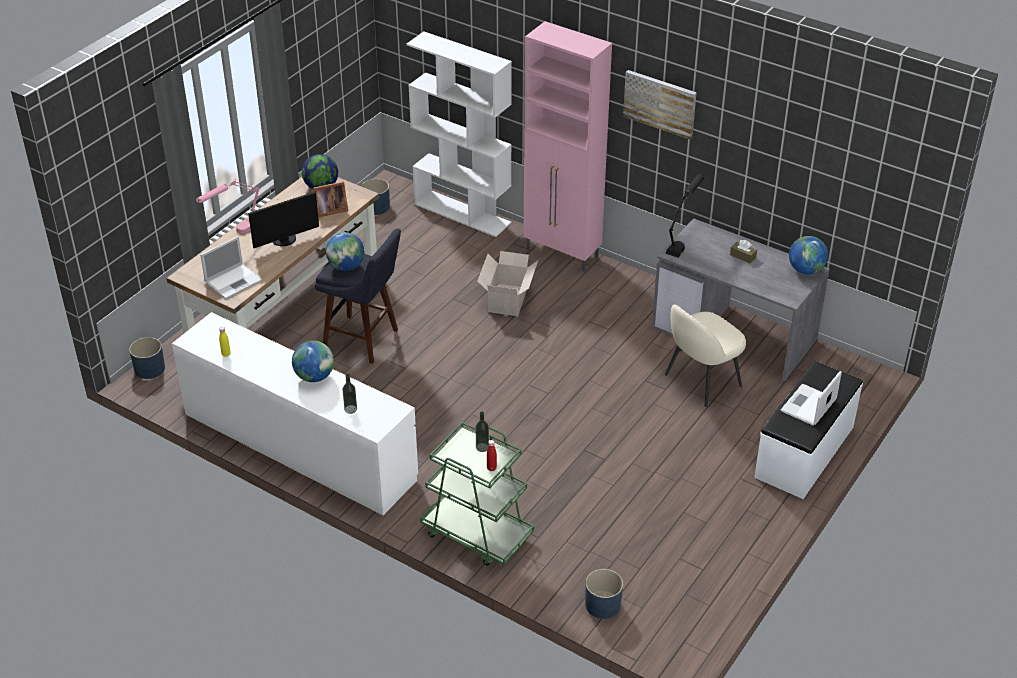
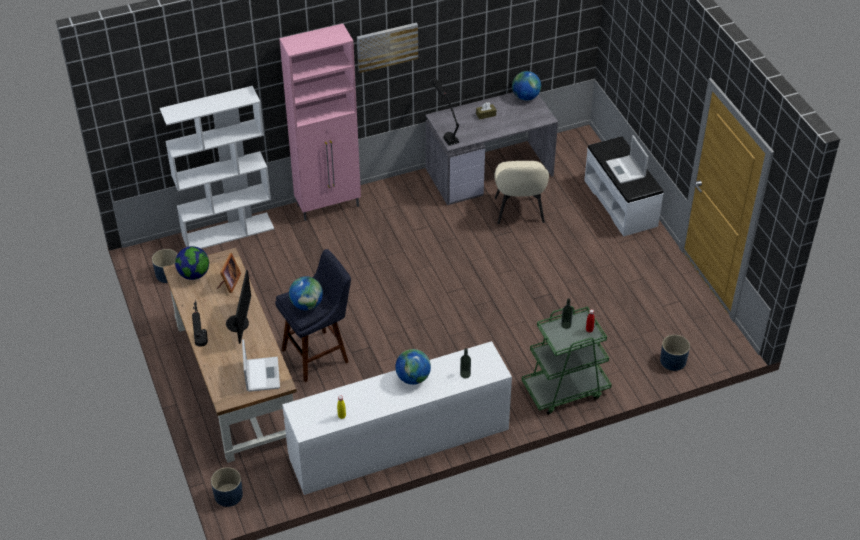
camera: 55 degrees left, 5 degrees up
(234, 234) = (202, 349): pink table lamp -> black table lamp
(508, 299) = (349, 257): cardboard box -> none

